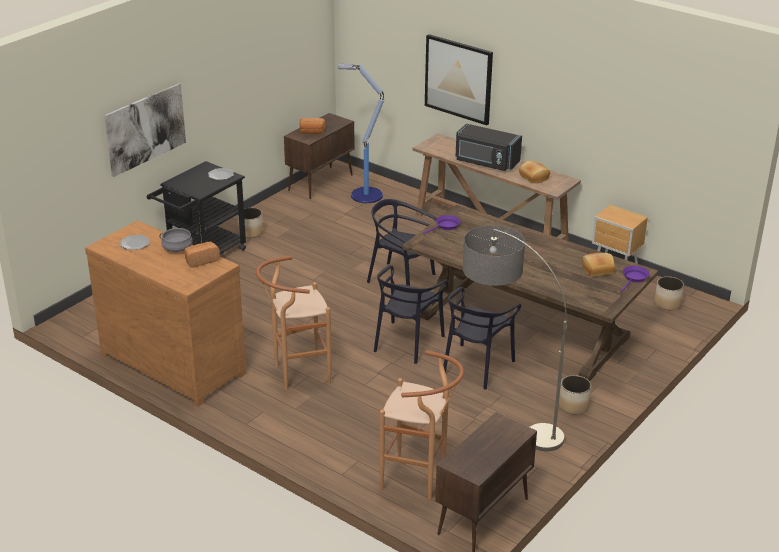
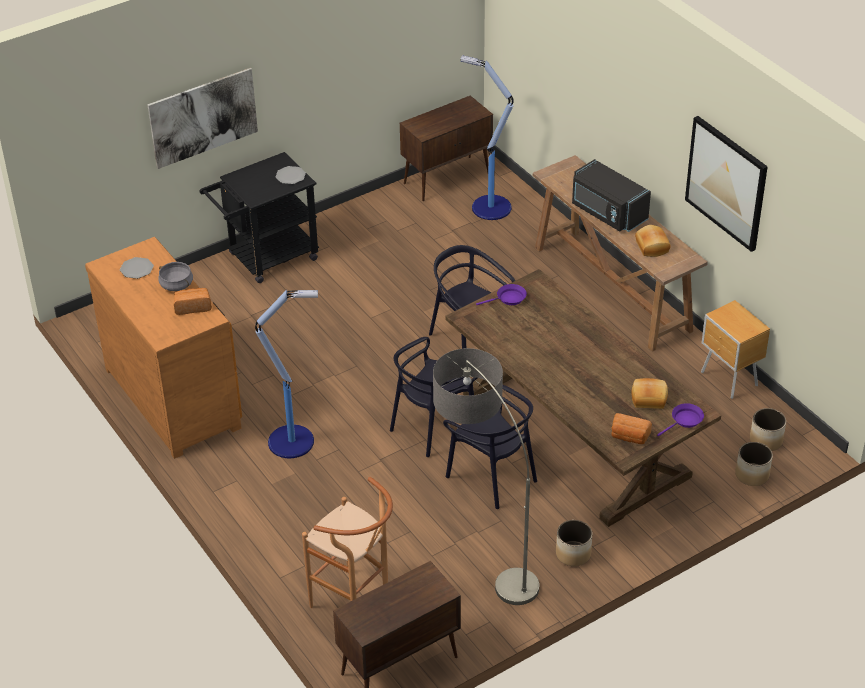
camera: 20 degrees right, 10 degrees up
(251, 232) = (333, 237): planter -> planter (752, 475)
(296, 374) = (293, 441): brown stool -> floor lamp
(312, 132) = (434, 123): bread -> bread (629, 437)
(458, 79) = (598, 100): picture -> picture (726, 182)
(476, 366) = (492, 476): black chair -> black chair turned 90 degrees counterclockwise

